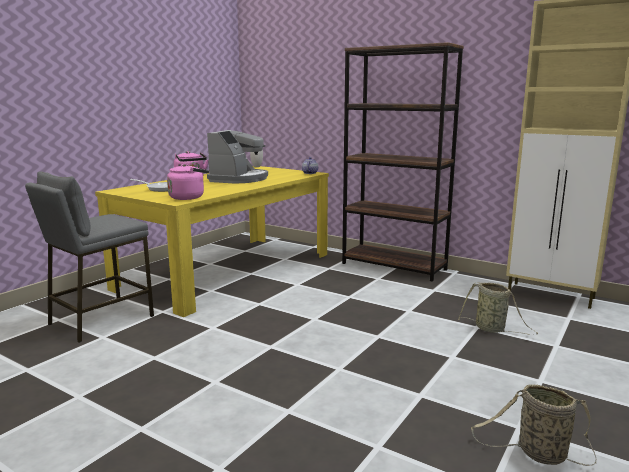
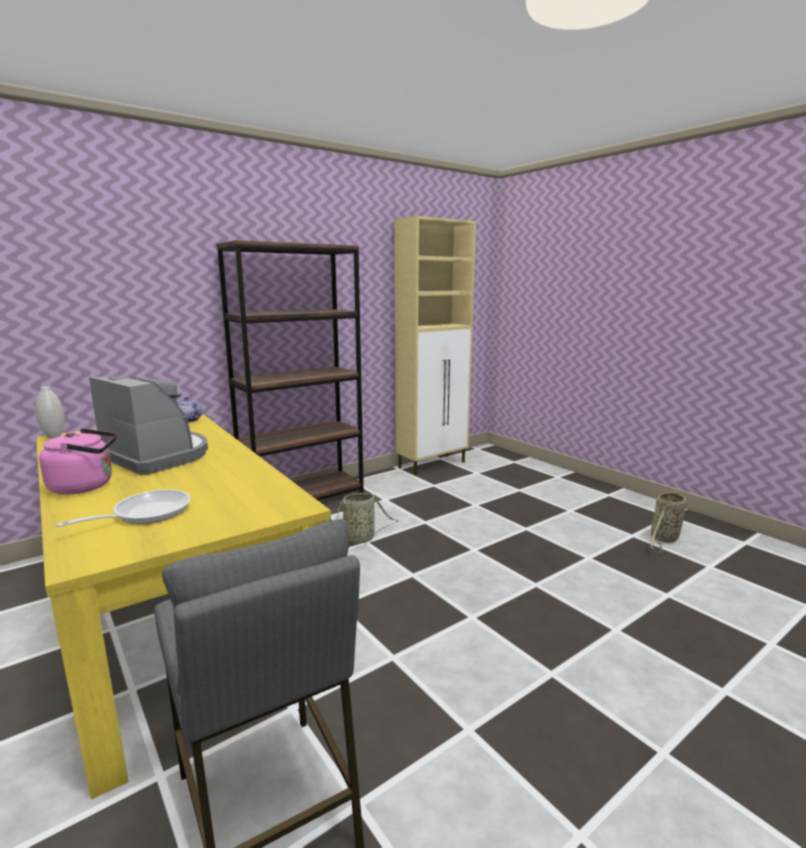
camera: 70 degrees left, 0 degrees up
(188, 197) = (271, 497): pink kettle -> none
(492, 329) = (483, 501): basket -> basket (361, 538)

